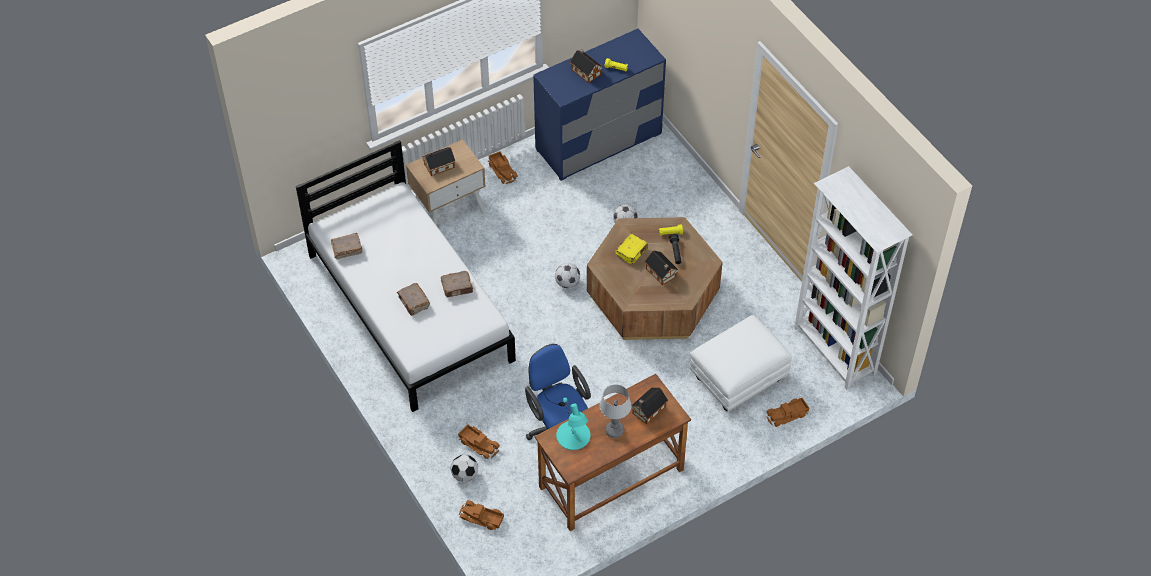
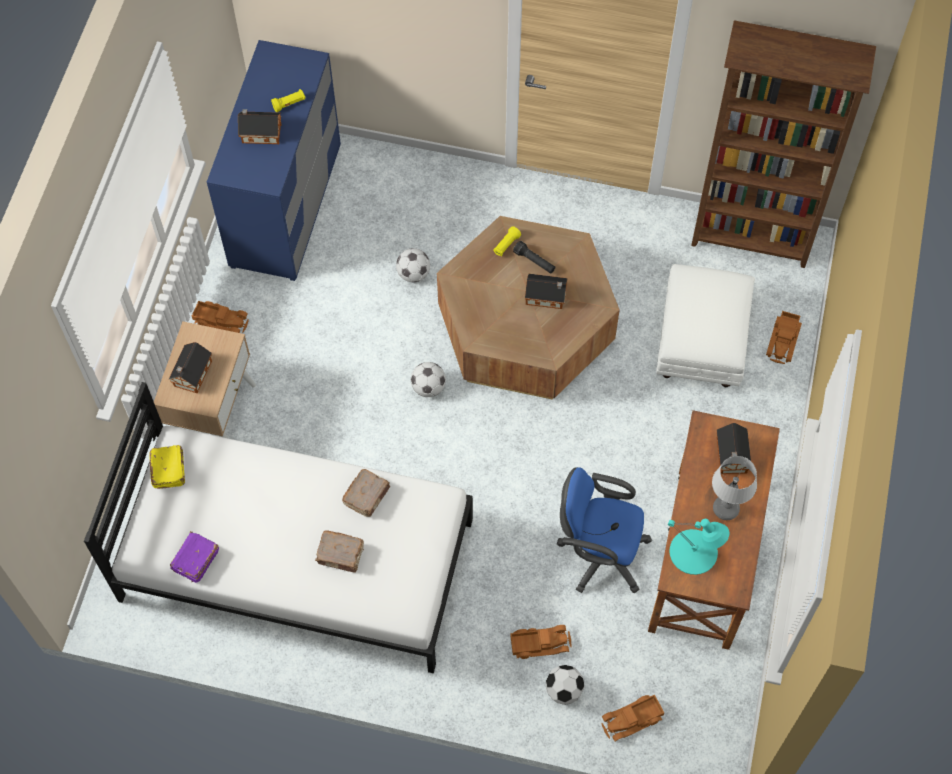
camera: 45 degrees left, 10 degrees up
(346, 250) = (195, 561): brown book -> purple book
(631, 252) = (492, 298): yellow book -> yellow book (169, 469)
(834, 352) = (752, 238): white bookcase -> brown bookcase

